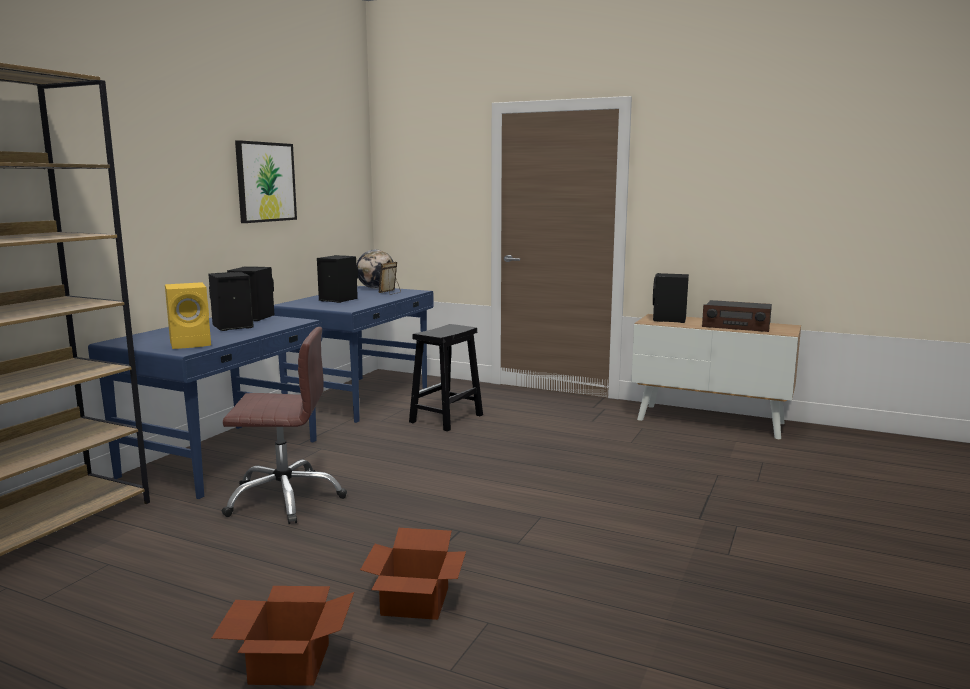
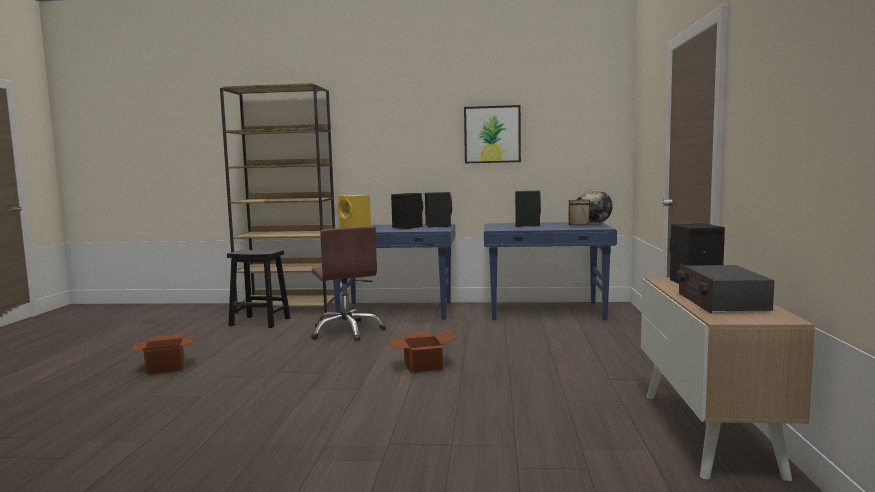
camera: 70 degrees right, 5 degrees down
(413, 602) = (223, 377): cardboard box -> cardboard box (421, 365)
(446, 419) = (534, 336): black stool -> black stool (259, 322)

